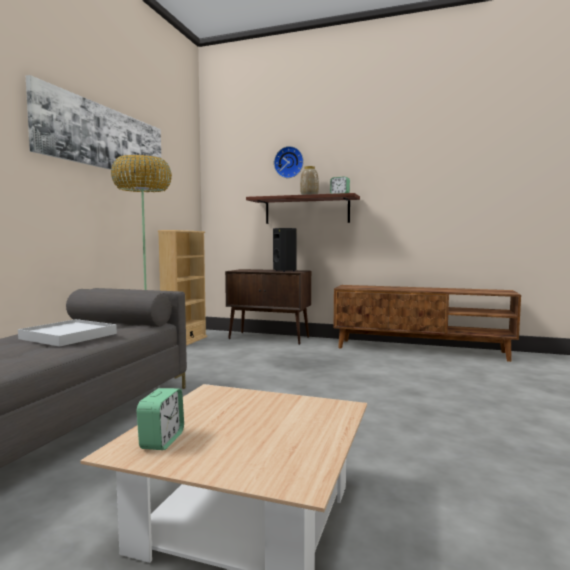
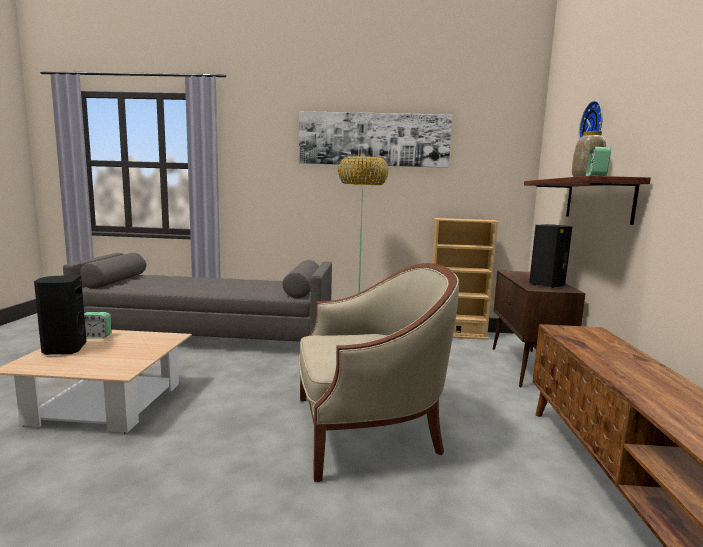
camera: 75 degrees right, 5 degrees up
(68, 336) = (242, 286): white tray -> none
(223, 457) = (63, 349): none -> black speaker
(353, 385) = (367, 430): none -> beige armchair

